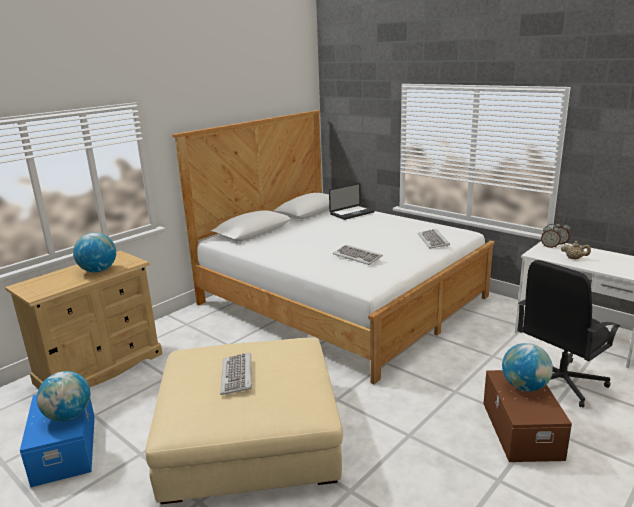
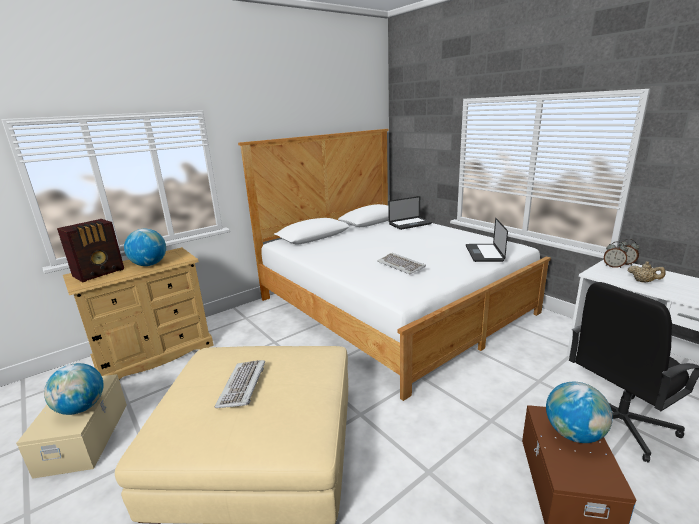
camera: 10 degrees right, 0 degrees up
(48, 282) = (100, 273): none -> radio
(66, 448) = (86, 437): blue storage box -> beige storage box
(433, 240) = (484, 253): keyboard -> laptop

